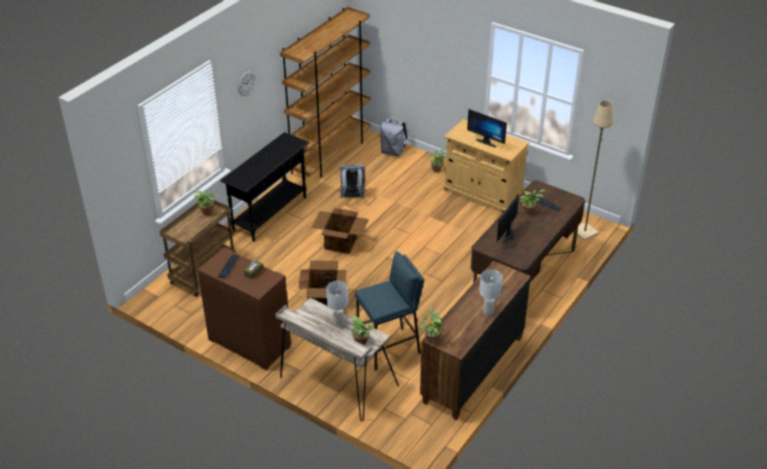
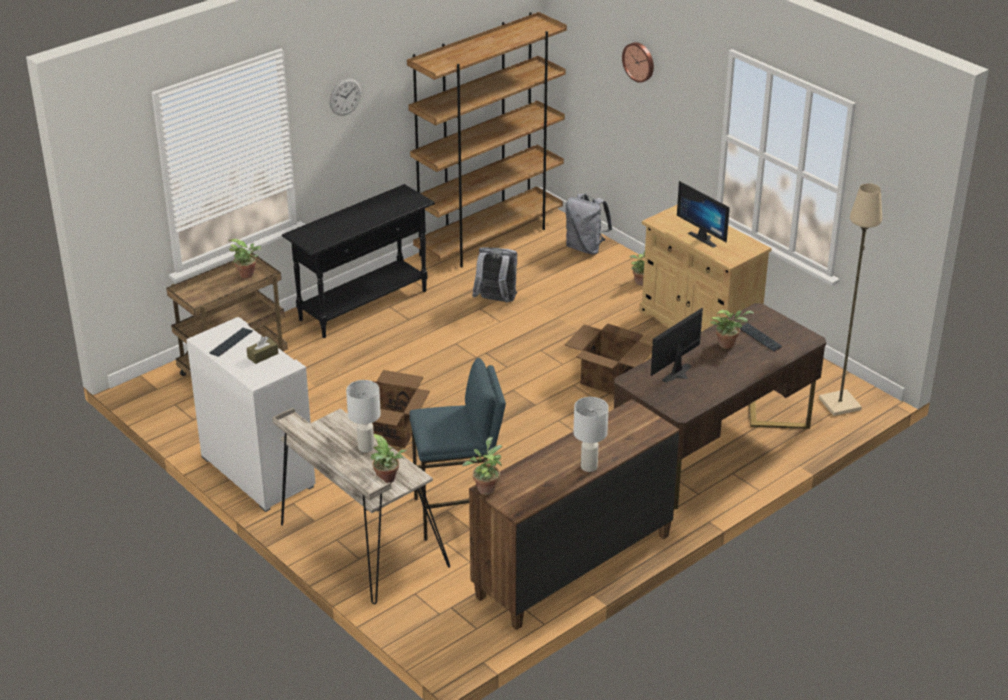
camera: 15 degrees right, 5 degrees down
(248, 343) = (256, 471): brown cabinet -> white cabinet
(341, 243) = (451, 360): cardboard box -> cardboard box (609, 379)
(423, 33) = (639, 61): none -> wall clock

